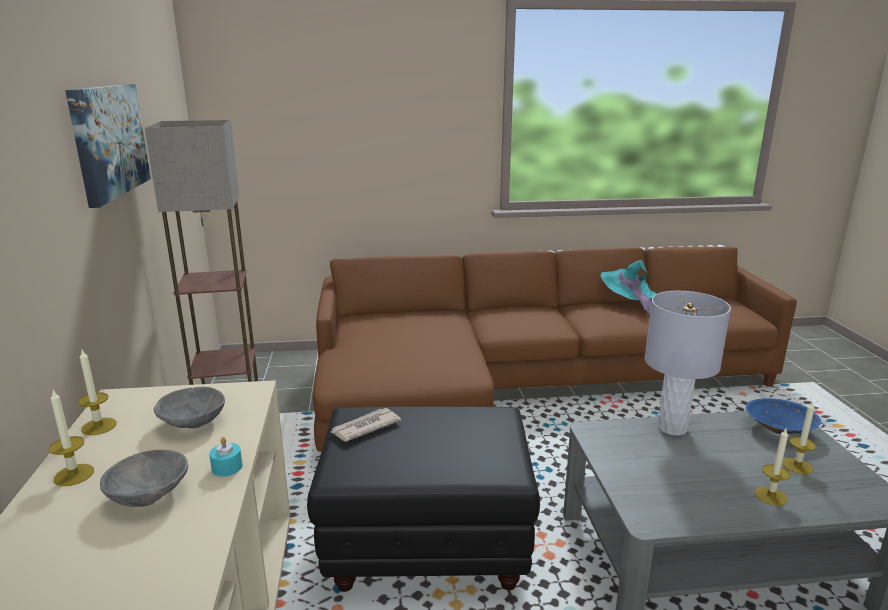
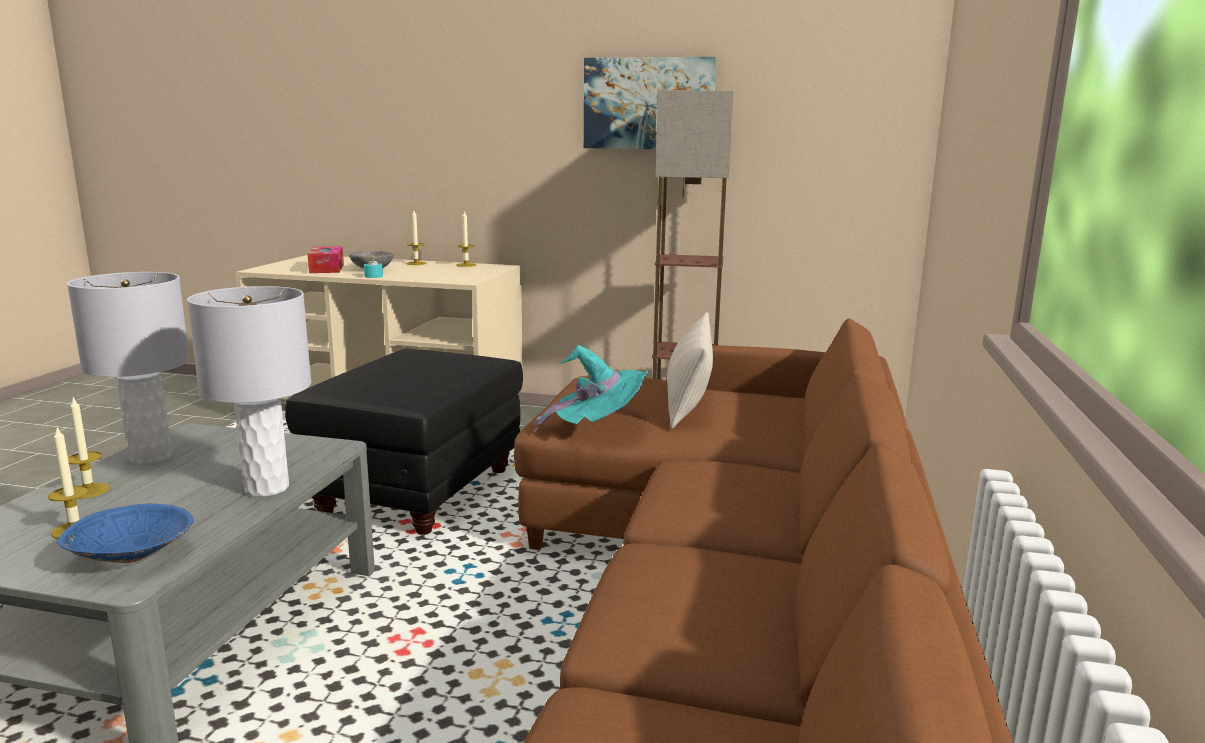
camera: 110 degrees right, 5 degrees down
(139, 553) = (327, 268): none -> tissue box
(192, 423) = (439, 274): grey bowl -> none
(364, 427) = (462, 359): newspaper -> none
(393, 338) = (688, 402): none -> beige pillow
(628, 303) = (771, 636): turquoise hat -> turquoise hat (598, 428)
(704, 505) = (151, 457): none -> grey table lamp

